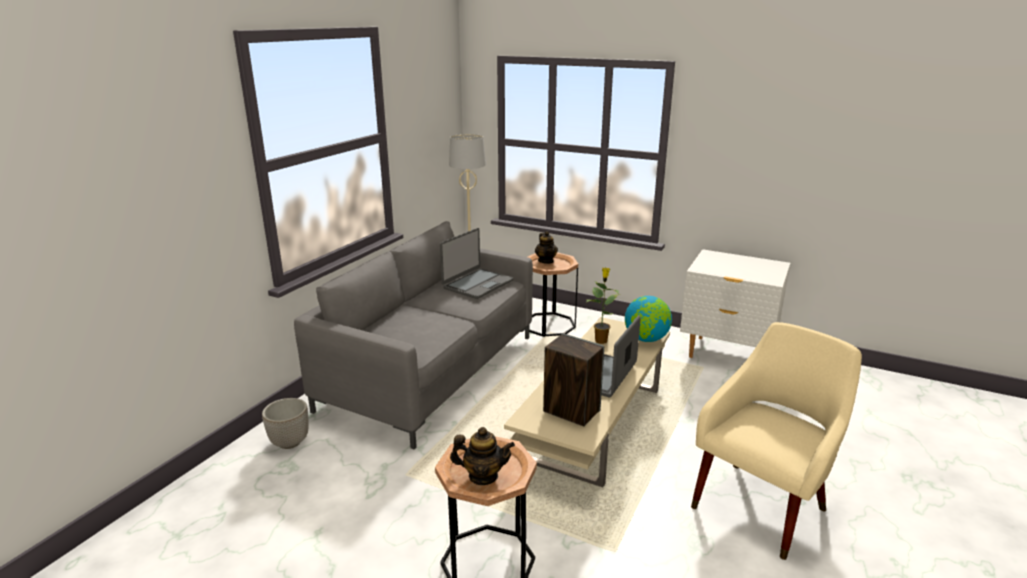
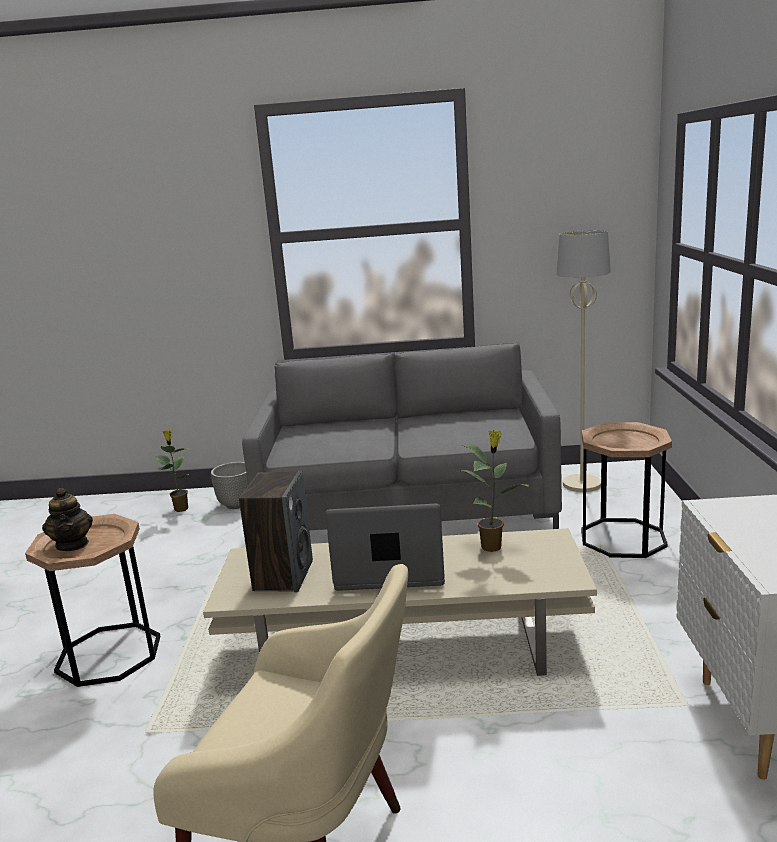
camera: 65 degrees right, 5 degrees down
(244, 476) = (181, 508): none -> potted plant
(477, 284) = (480, 426): laptop -> none
(546, 261) = (627, 435): teapot -> none
(646, 339) = (539, 576): globe -> none

